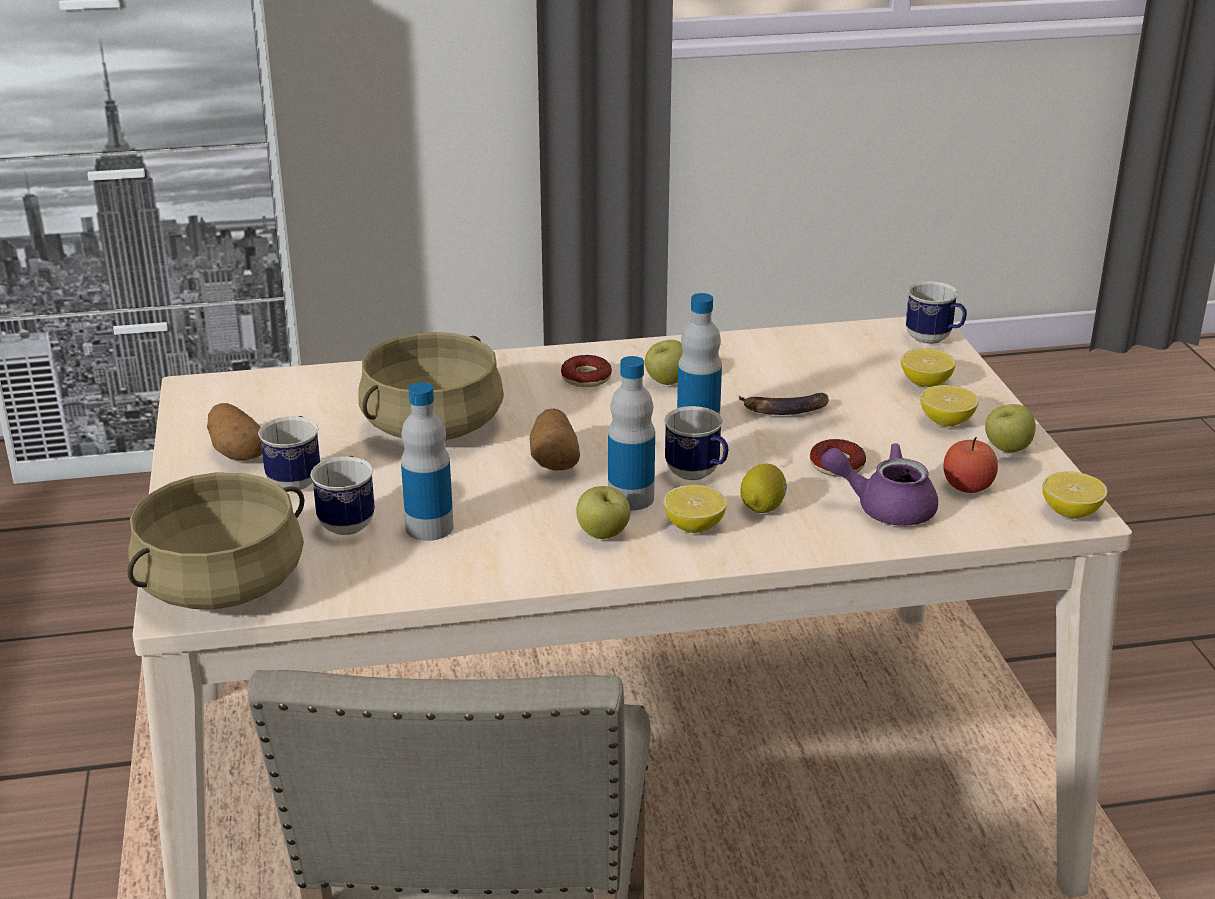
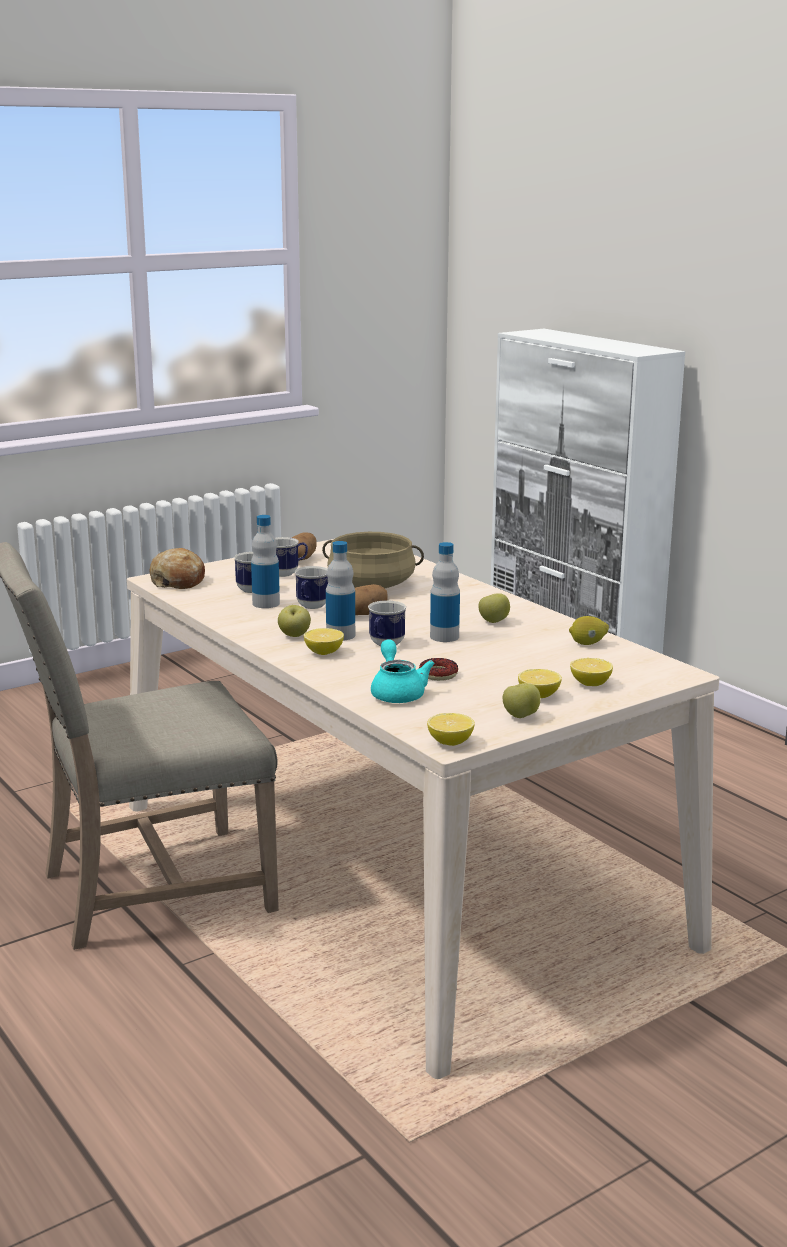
camera: 65 degrees right, 10 degrees down
(222, 586) = (178, 581): beige cooking pot -> bread
(586, 378) = (473, 604): donut -> none
(763, 507) = (364, 664): lemon -> lemon (588, 644)
(785, 409) = (497, 653): banana -> none
(884, 507) = (397, 692): purple teapot -> turquoise teapot
(934, 340) = (666, 678): mug -> mug (311, 607)
(967, 486) = (451, 711): apple -> none

